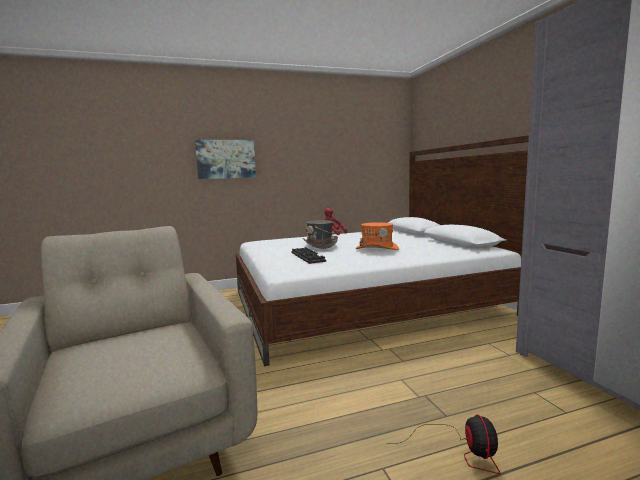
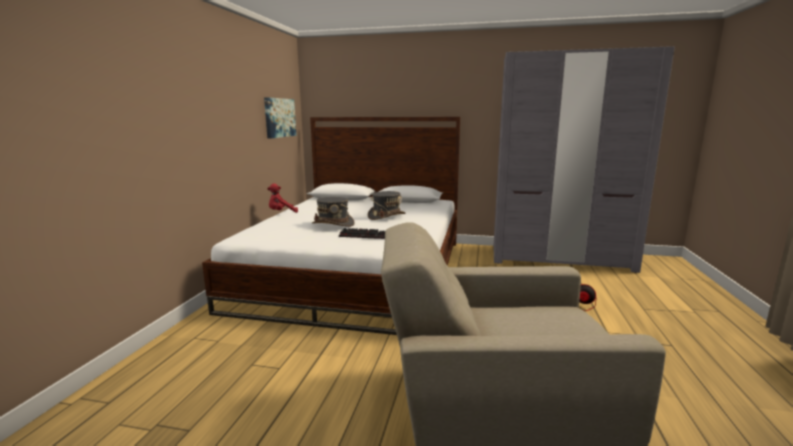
camera: 60 degrees left, 5 degrees up
(226, 159) = (165, 125): picture -> picture (279, 117)
(377, 249) = (386, 216): orange hat -> grey hat

